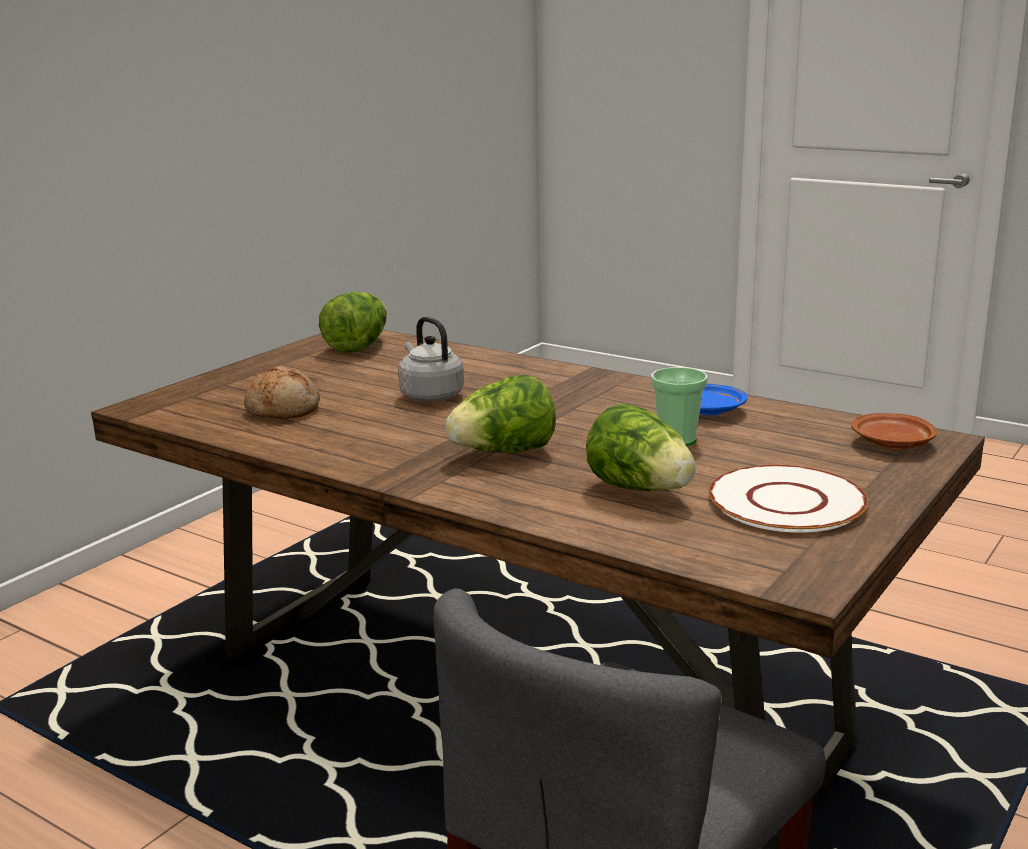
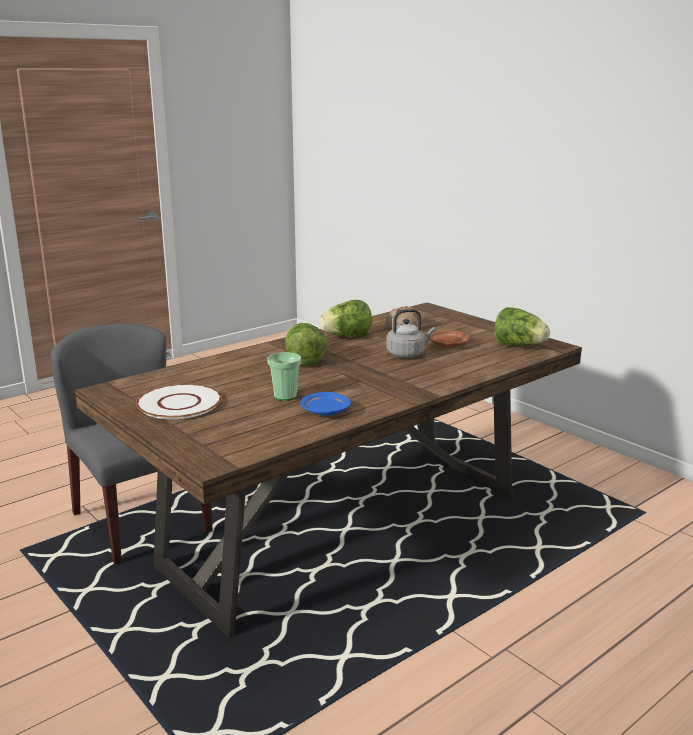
camera: 105 degrees right, 0 degrees up
(640, 489) = (229, 378): lettuce -> lettuce (347, 337)
(892, 444) = (221, 448): brown plate -> brown plate (448, 345)

